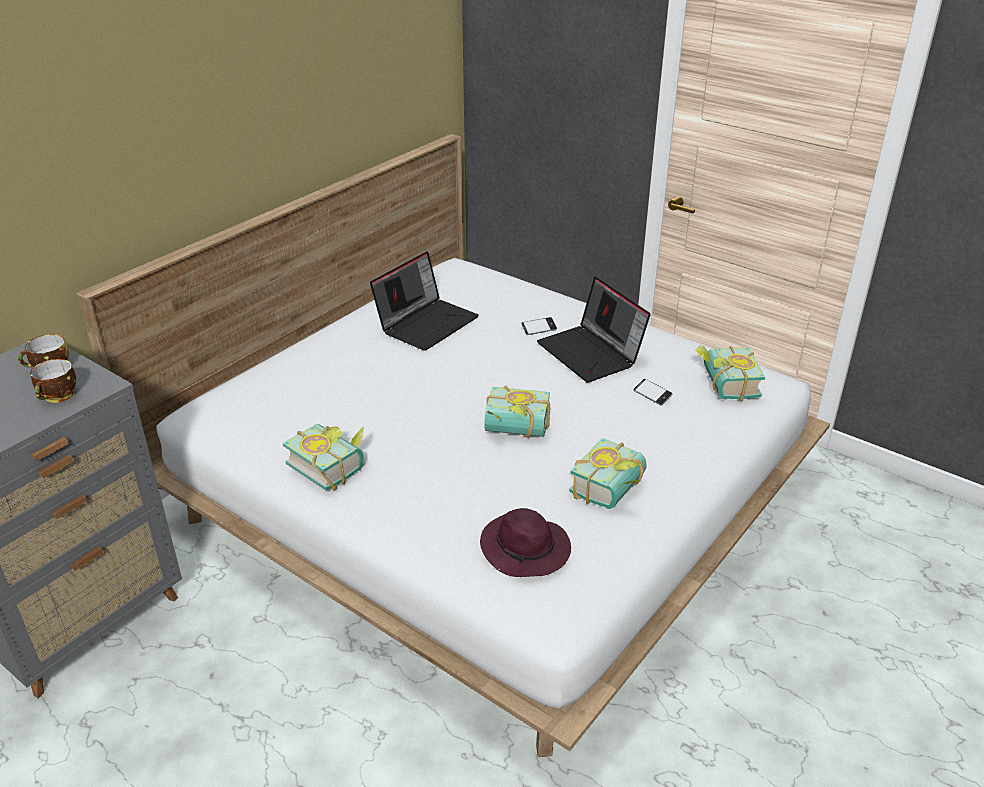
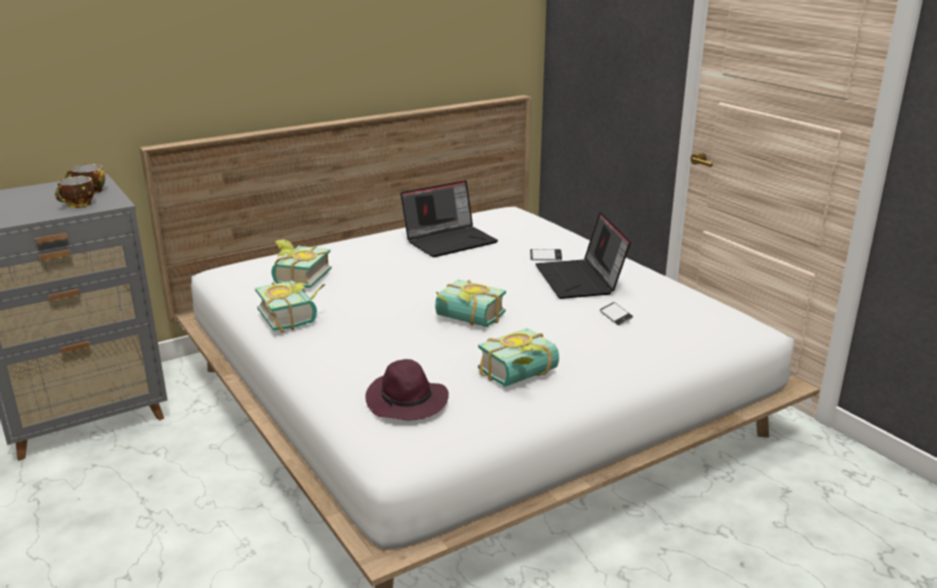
camera: 20 degrees right, 10 degrees down
(724, 386) = (693, 321): book -> book (297, 278)

